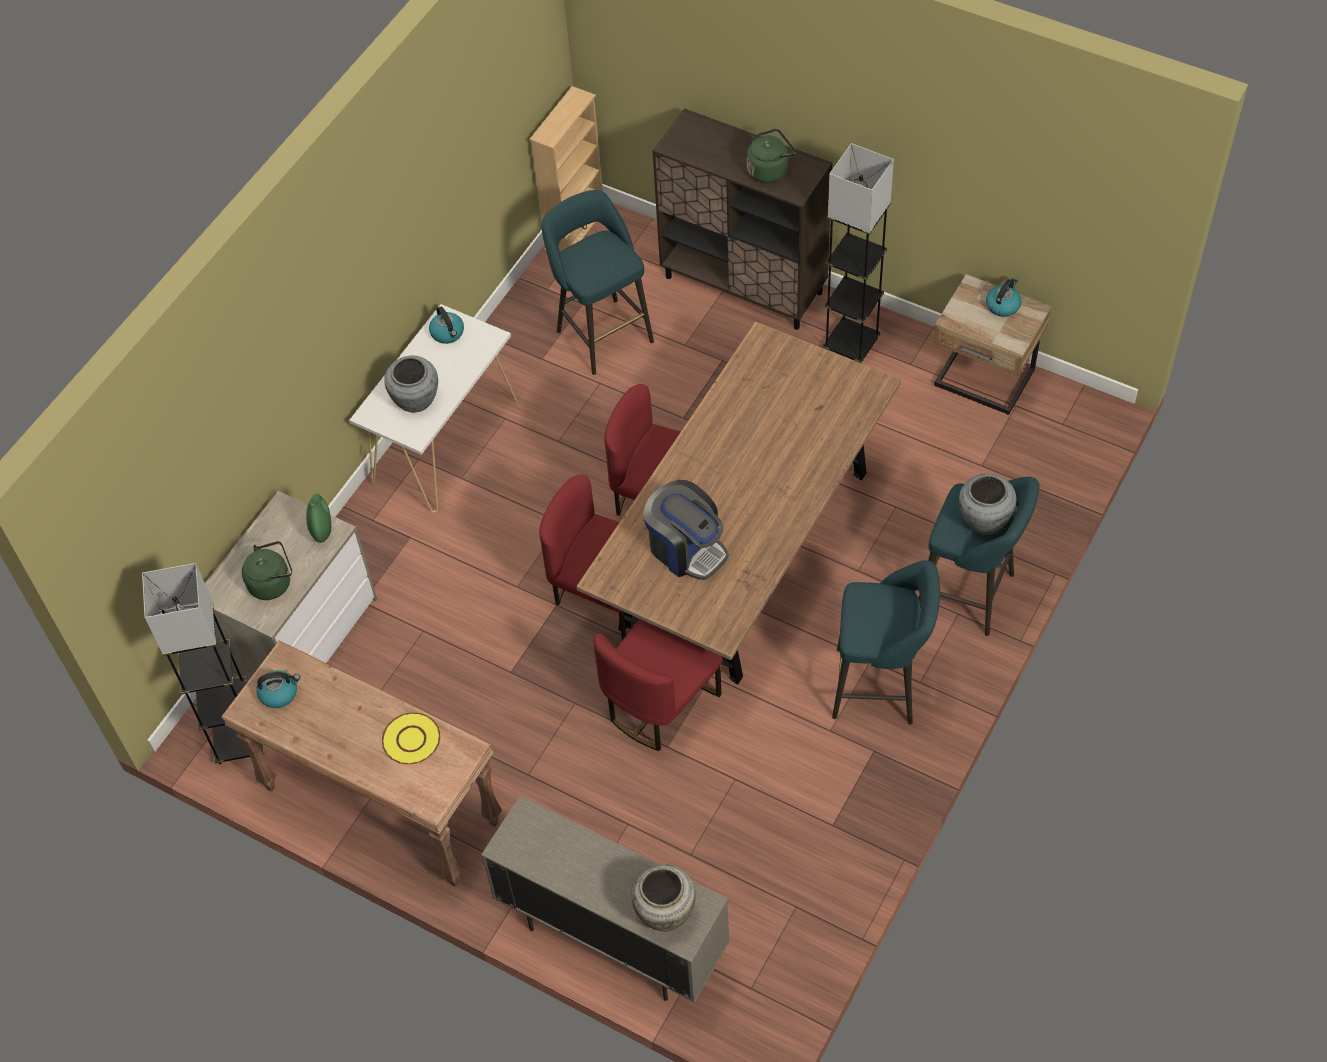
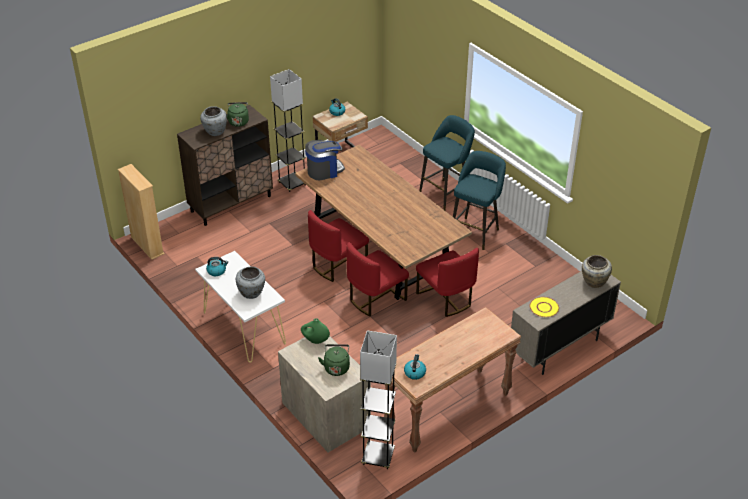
camera: 70 degrees left, 15 degrees down
(411, 739) = (469, 332): yellow plate -> yellow plate (544, 307)
(601, 332) = (220, 255): turquoise stool -> none
(686, 548) = (407, 227): coffee machine -> coffee machine (324, 171)
(983, 520) = (448, 145): grey vase -> grey vase (215, 132)

